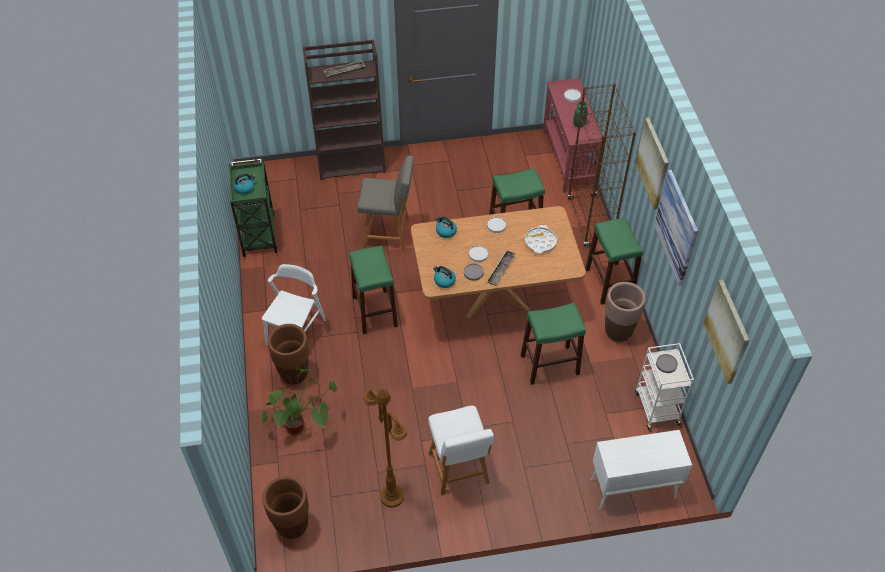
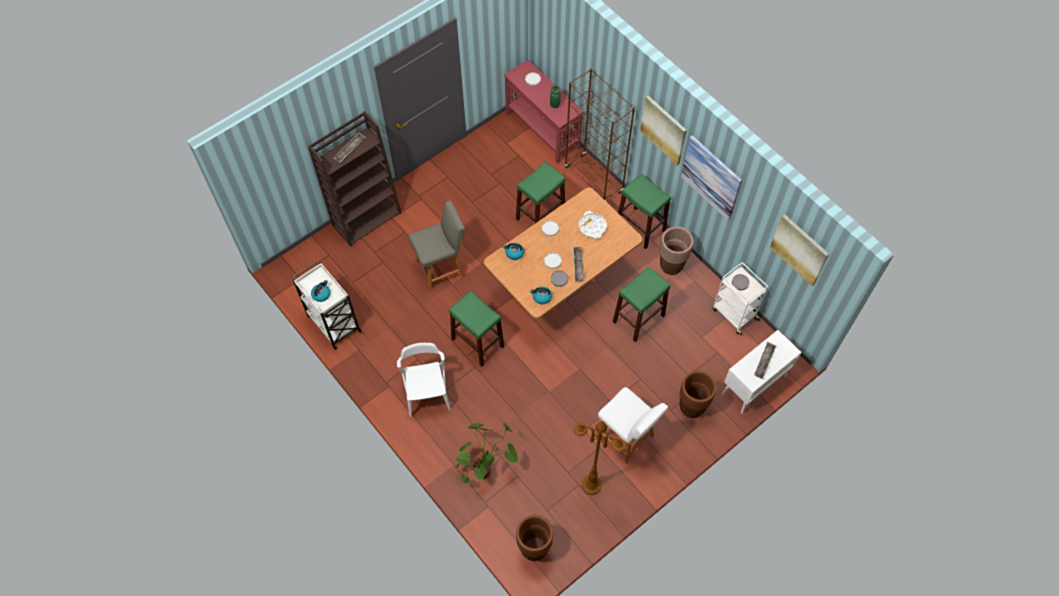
camera: 30 degrees left, 10 degrees up
(258, 234) = (333, 322): green cart -> white cart
(294, 374) = (450, 428): brown planter -> brown planter (692, 407)
(642, 454) = (764, 361): none -> tray

